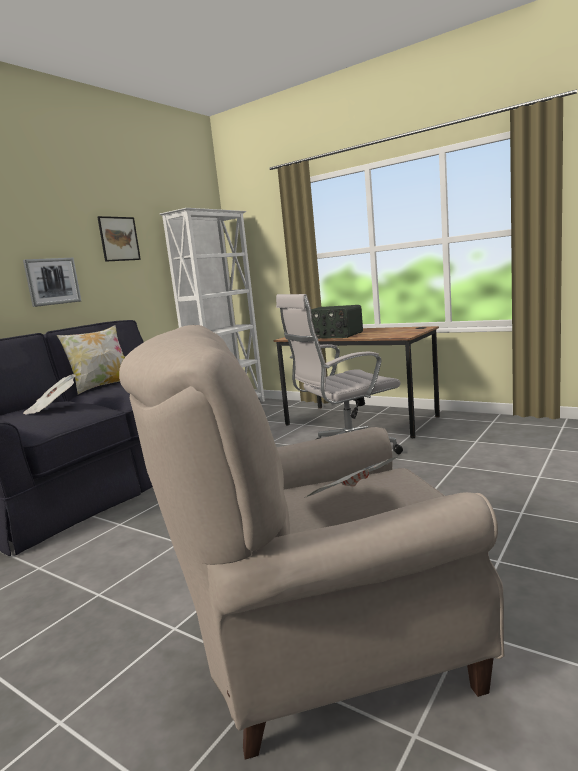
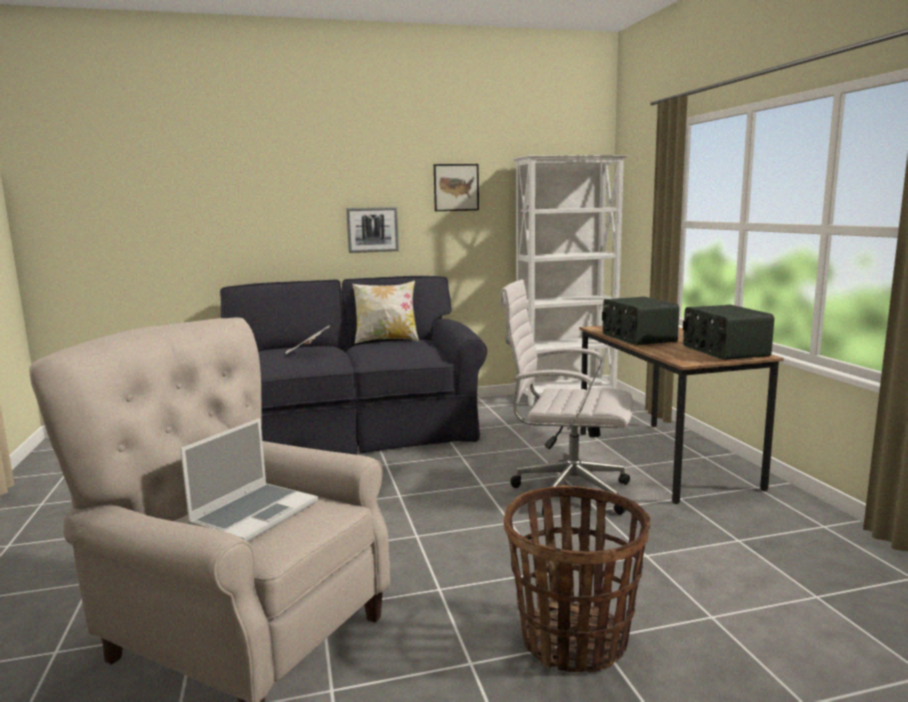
camera: 40 degrees right, 0 degrees up
(351, 502) = (255, 513): newspaper -> laptop
(402, 329) = (723, 351): none -> radio
(515, 519) = (574, 641): none -> basket

